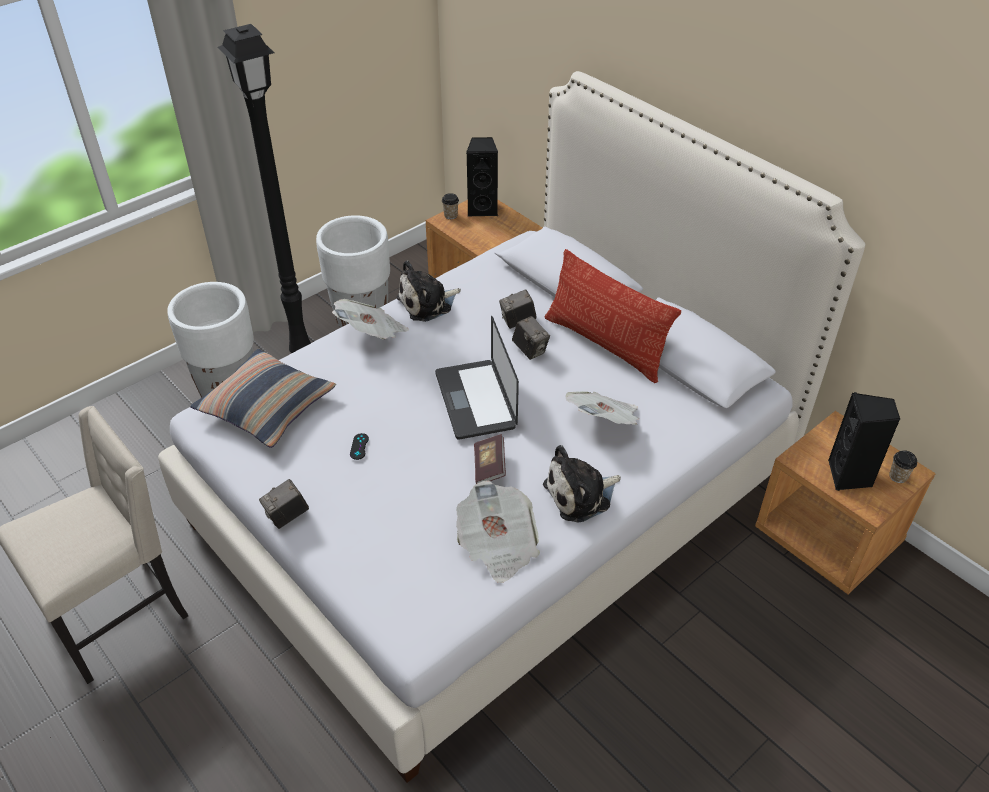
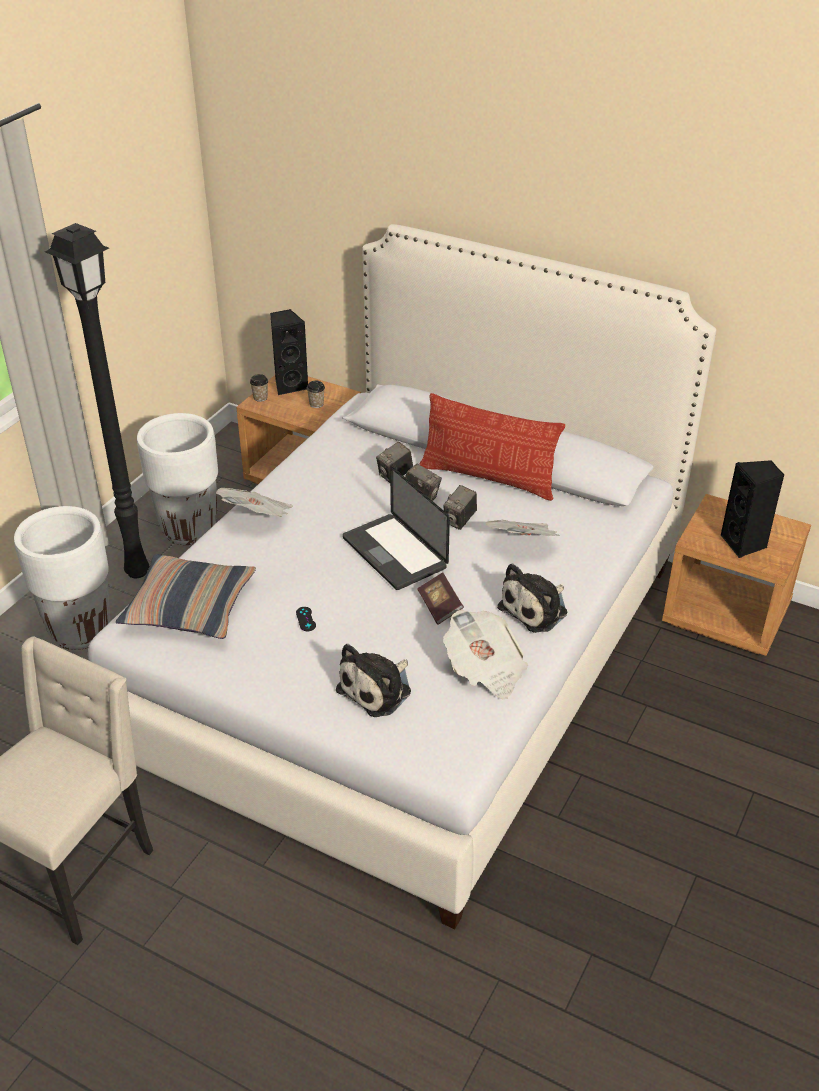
camera: 20 degrees left, 5 degrees down
(287, 516) = (270, 697): camera -> camera (460, 521)
(427, 303) = (297, 478): plush toy -> plush toy (378, 689)
(898, 476) = (783, 534): cup -> cup (316, 404)

